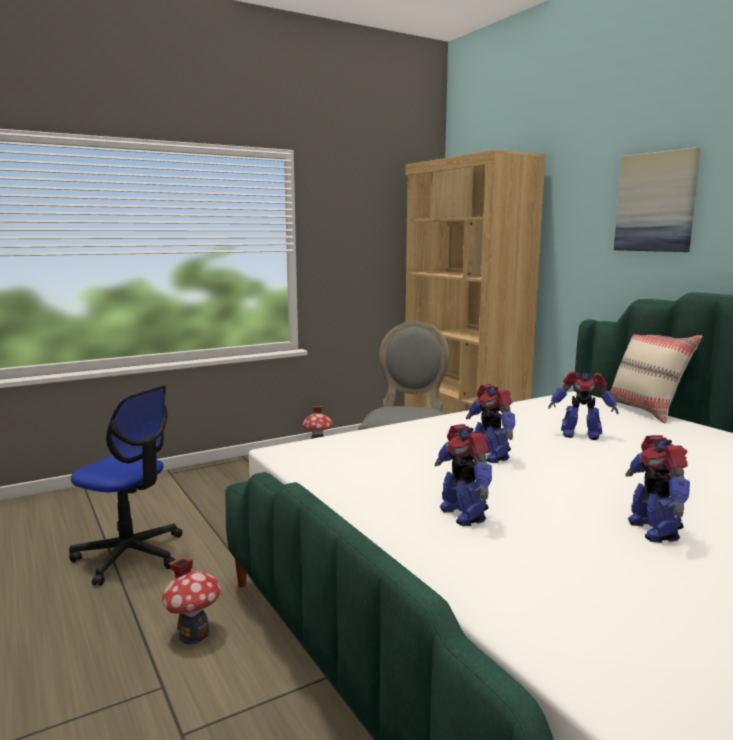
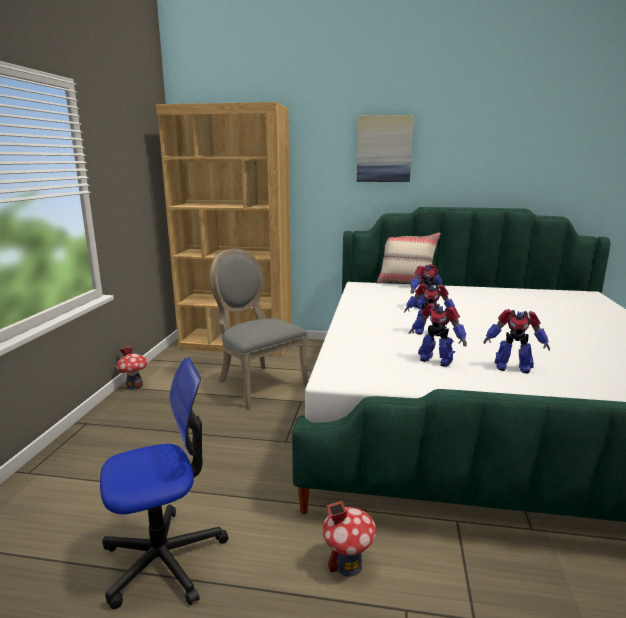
camera: 50 degrees left, 5 degrees up
(653, 530) = (566, 340): toy robot -> toy robot (435, 360)

